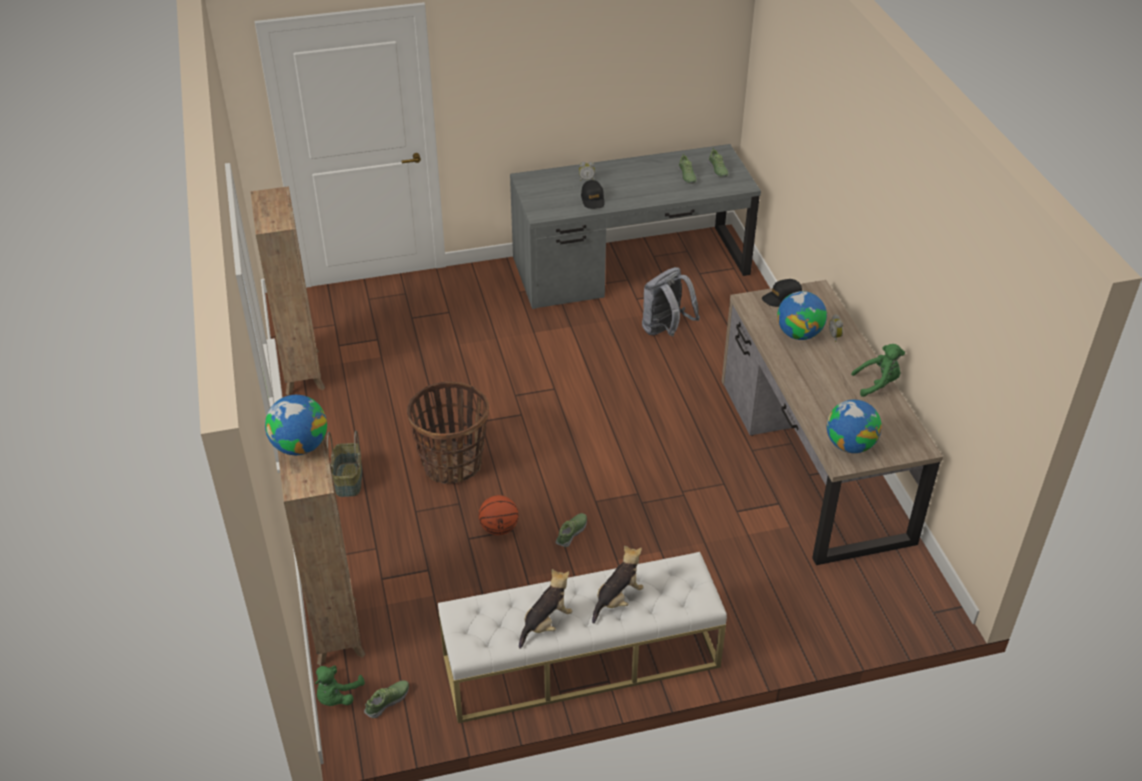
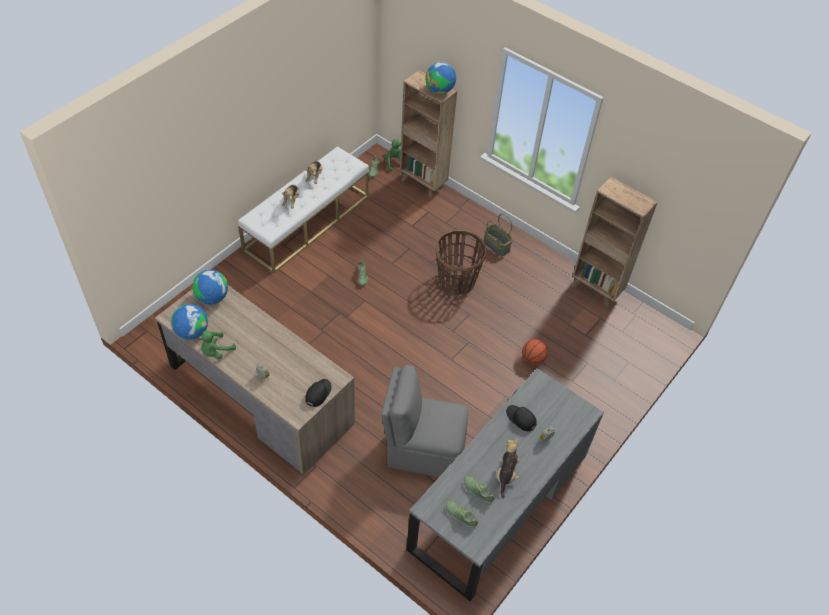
camera: 140 degrees right, 10 degrees up
(499, 528) = (399, 261): basketball -> basketball (533, 359)
(649, 175) = (506, 474): none -> plush toy
(665, 330) = (423, 450): grey backpack -> grey chair
(799, 334) = (287, 366): globe -> globe (192, 332)

